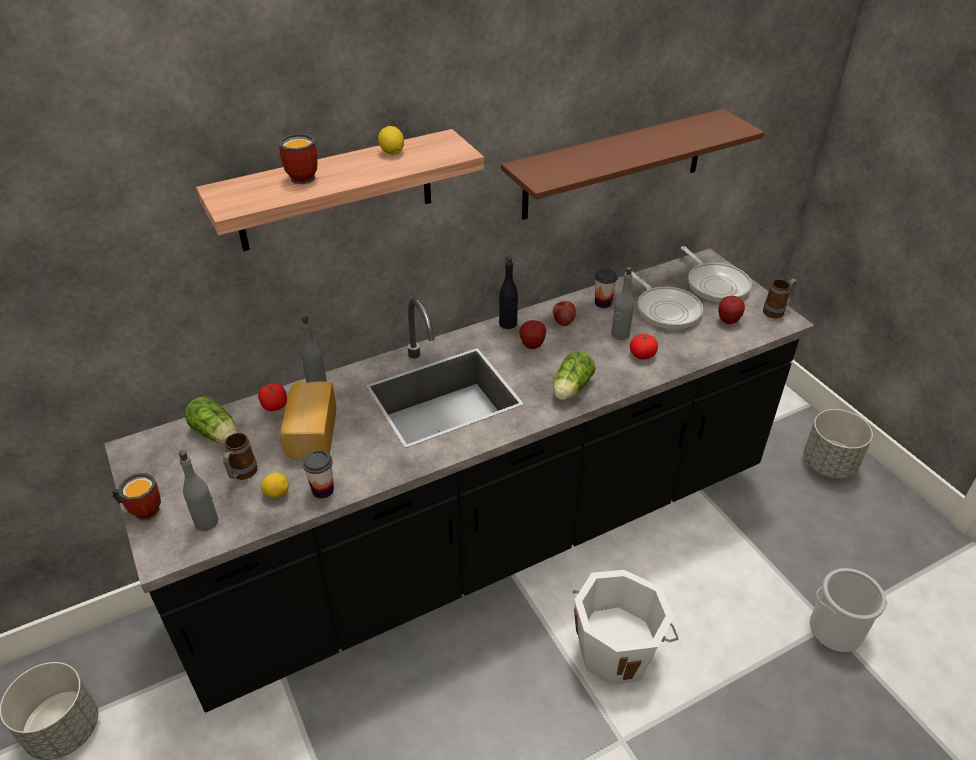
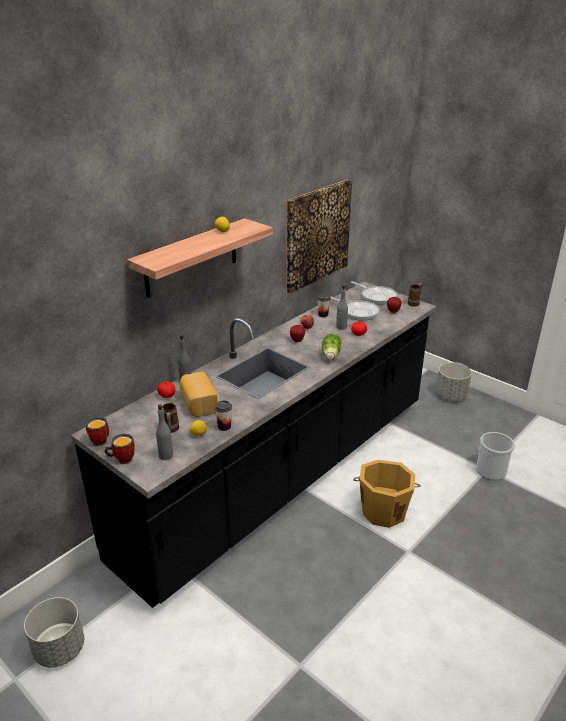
camera: 20 degrees left, 10 degrees down
(217, 434) = (141, 415): lettuce -> none
(306, 176) = (185, 246): mug -> mug (101, 439)
(508, 324) = (277, 333): black bottle -> none
(614, 164) = (317, 235): brown shelf -> picture
(616, 650) = (383, 510): white bucket -> orange bucket

